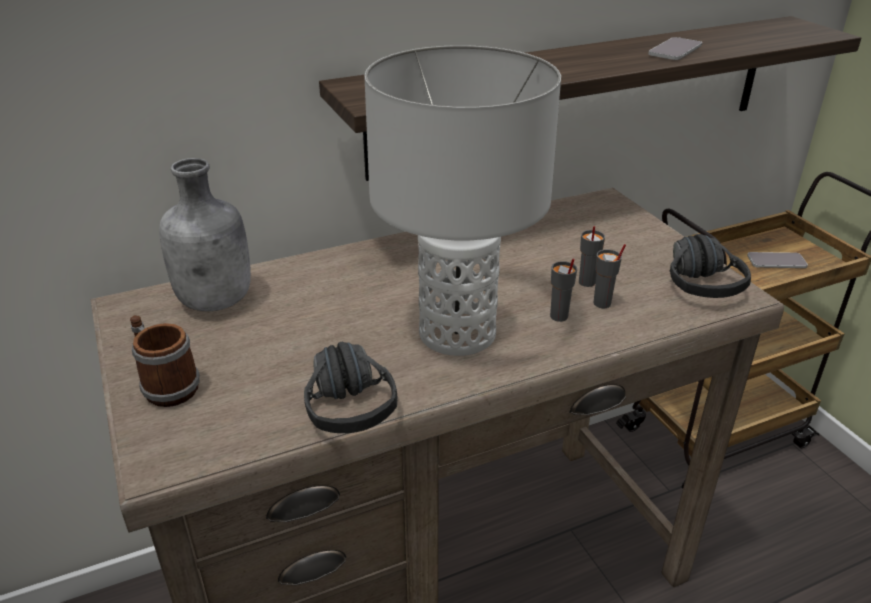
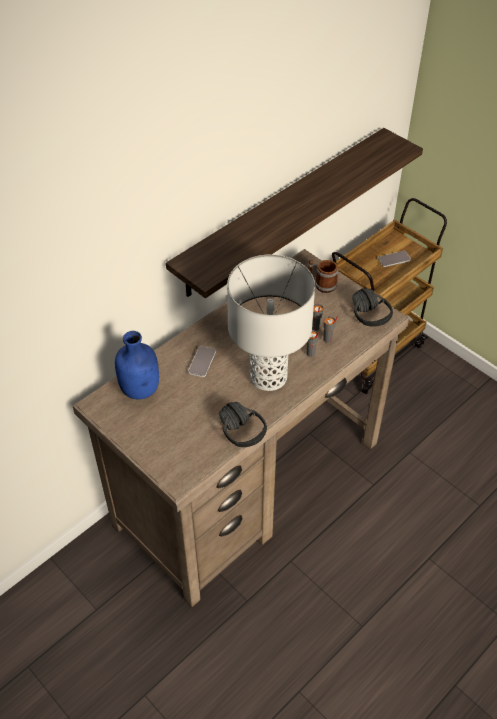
camera: 20 degrees left, 15 degrees up
(166, 385) = (152, 444): mug -> mug (321, 284)
(217, 301) = (141, 389): grey bottle -> blue bottle
(675, 50) = (333, 186): phone -> phone (202, 362)

